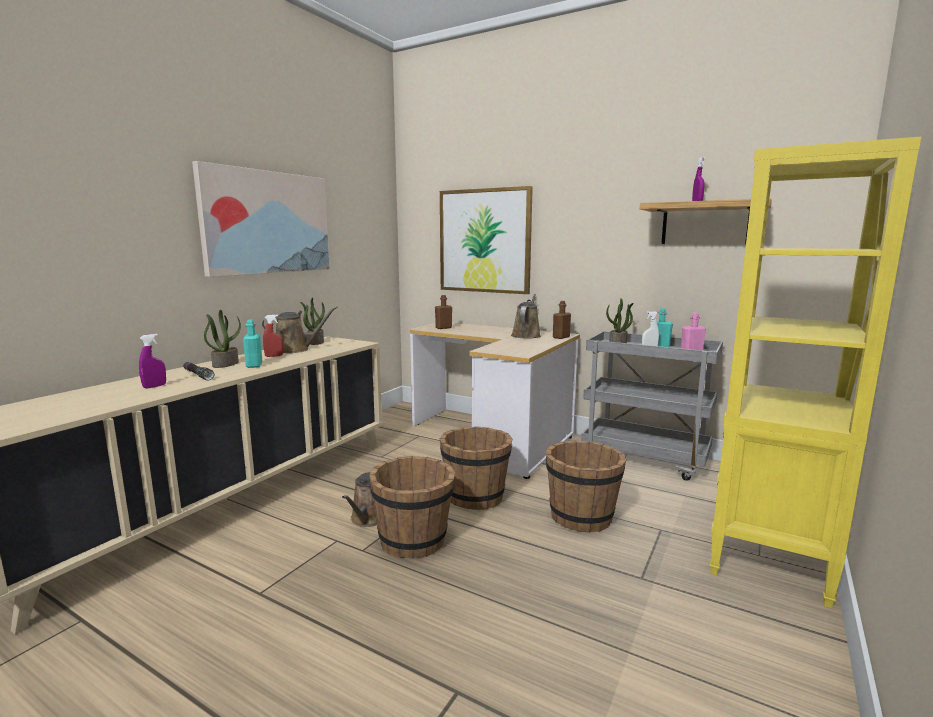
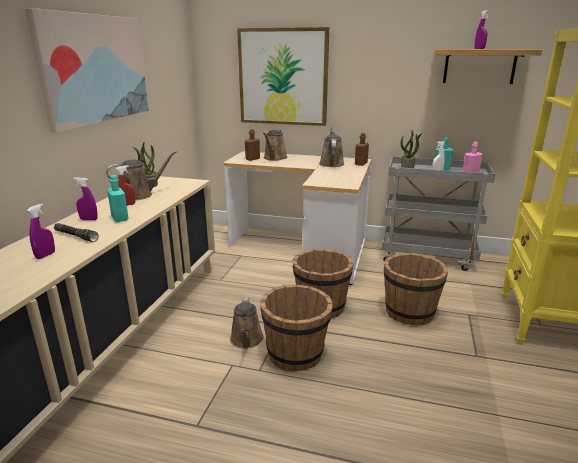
camera: 15 degrees left, 10 degrees up
(225, 364) = (89, 219): potted plant -> purple spray bottle
(468, 328) = (274, 158): none -> brown watering can

